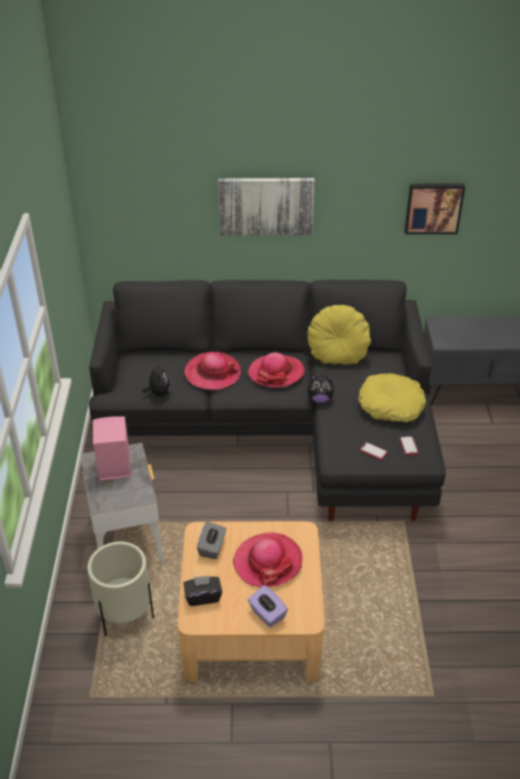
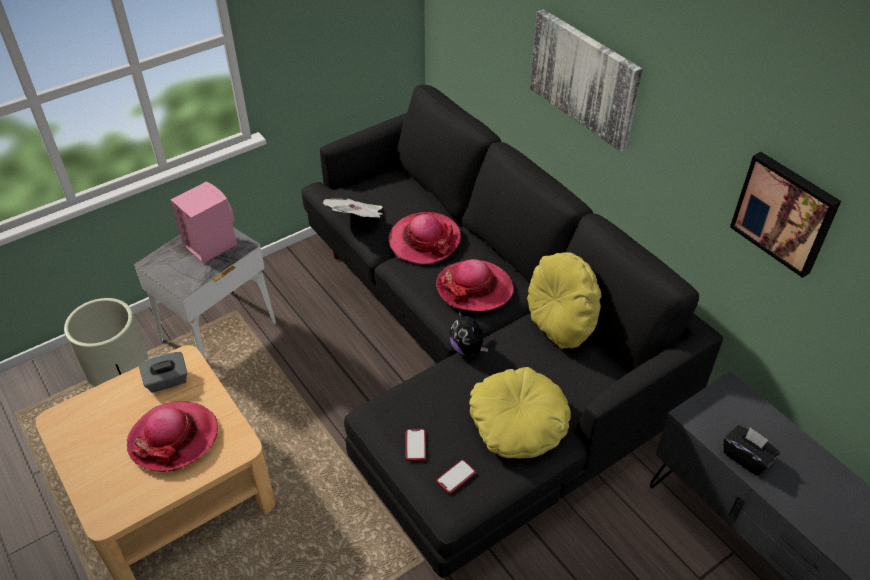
camera: 55 degrees right, 5 degrees up
(159, 393) = (357, 219): plush toy -> newspaper
(203, 597) = (93, 410): black tissue box -> black tissue box (746, 457)
(267, 614) = (95, 477): purple tissue box -> none

